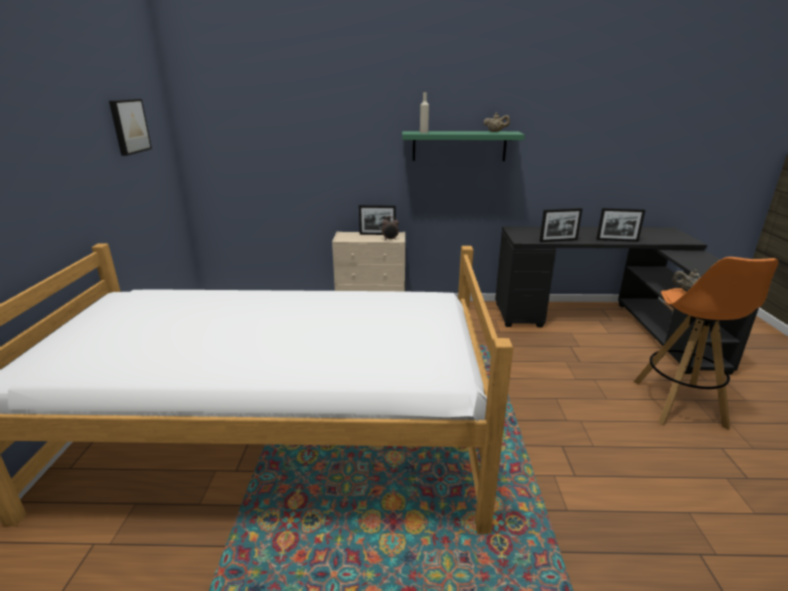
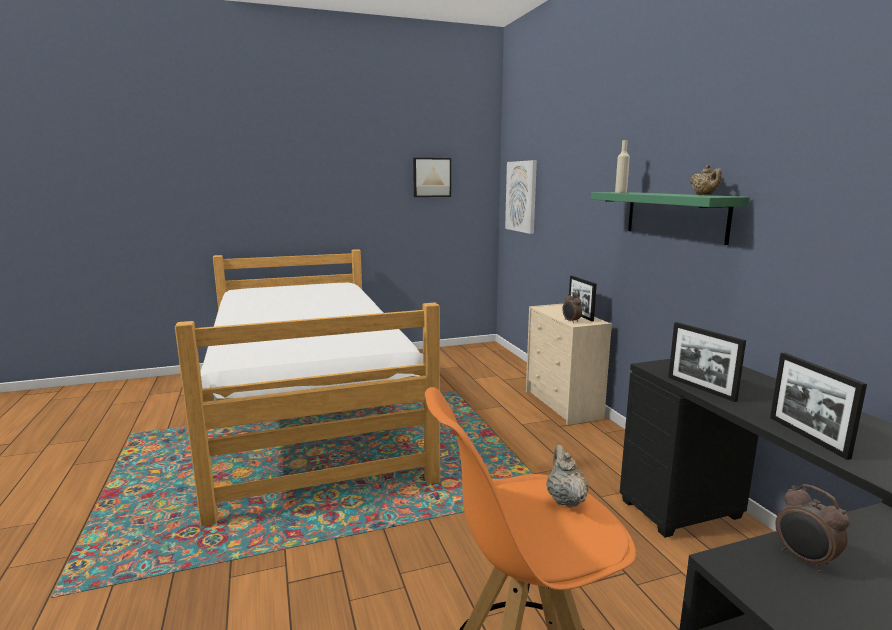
camera: 70 degrees right, 10 degrees down
(233, 140) = (521, 196): none -> picture
(705, 270) = (804, 559): none -> alarm clock

